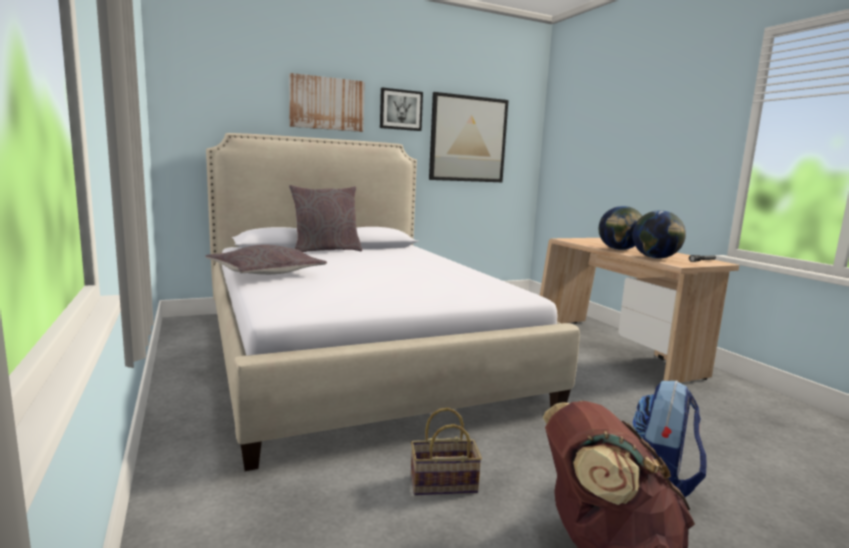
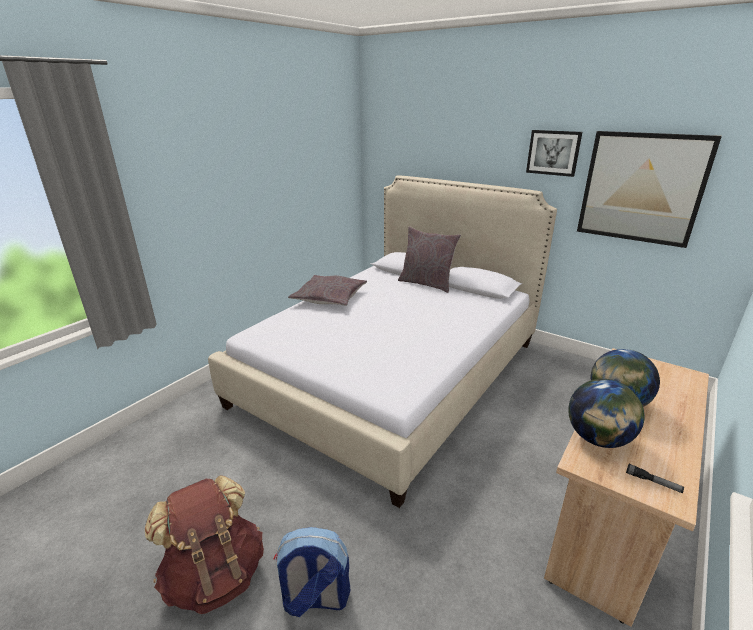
camera: 60 degrees right, 15 degrees up
(327, 103) = (478, 148): picture -> none
(442, 485) = (248, 478): basket -> none

